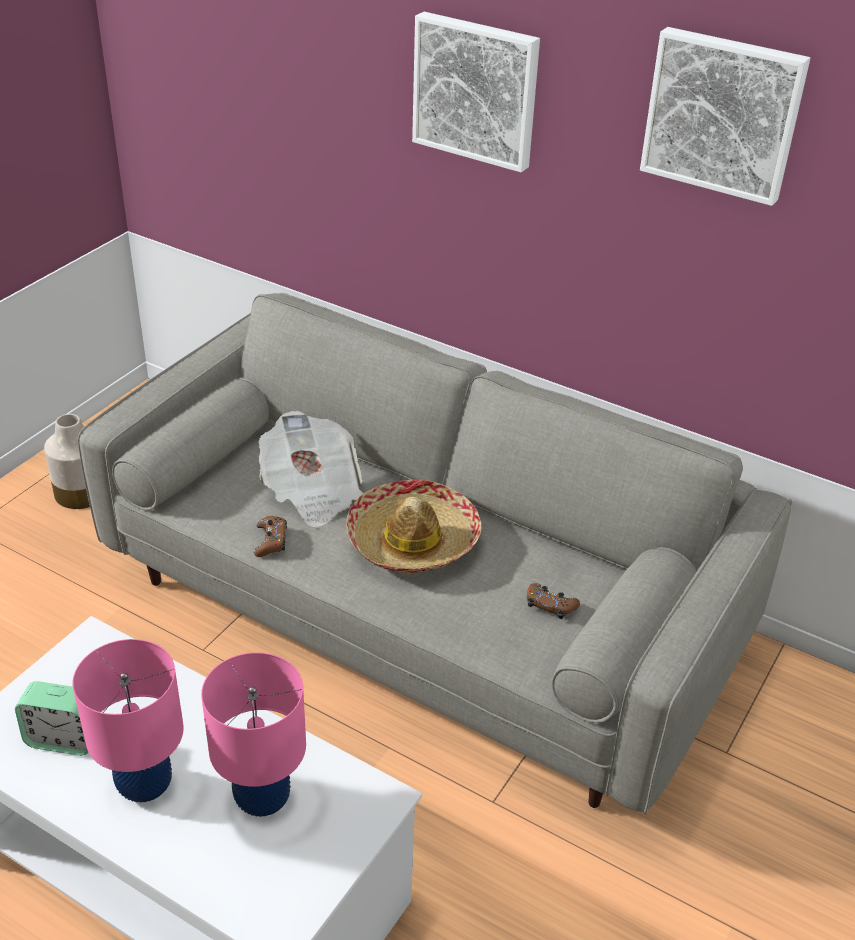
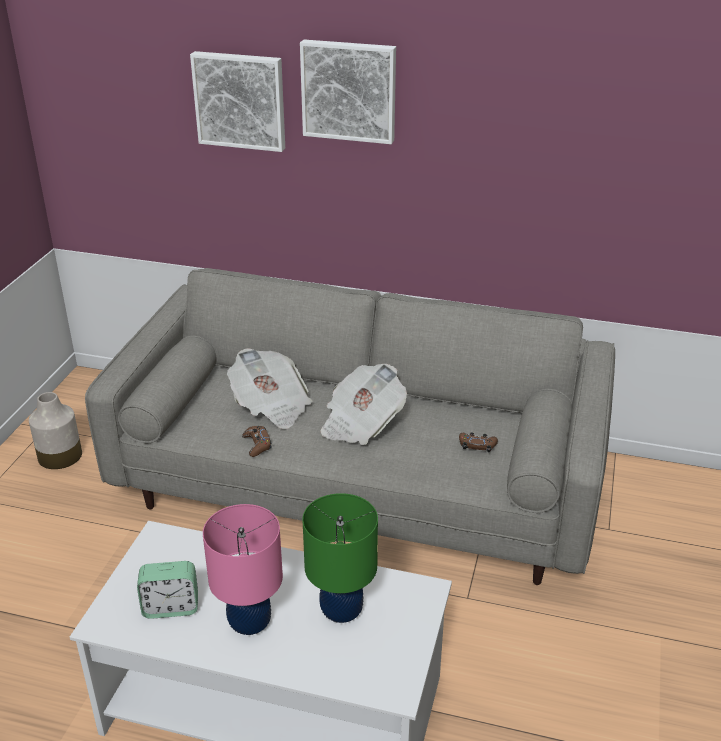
camera: 15 degrees left, 5 degrees down
(264, 801) = (343, 612): pink table lamp -> green table lamp
(412, 540) = (361, 423): hat -> newspaper
(723, 114) = (536, 80): picture -> picture (240, 100)

